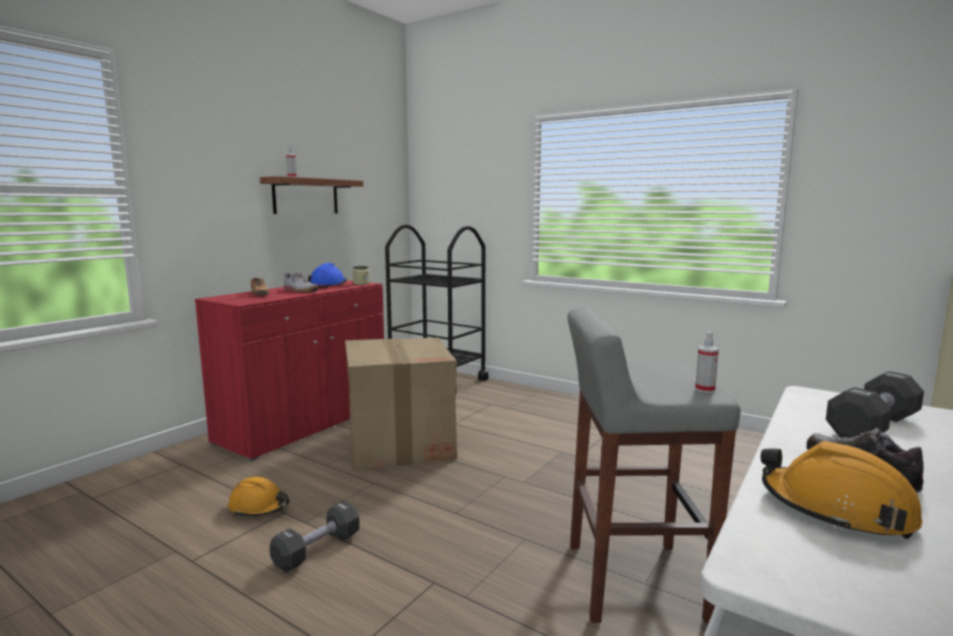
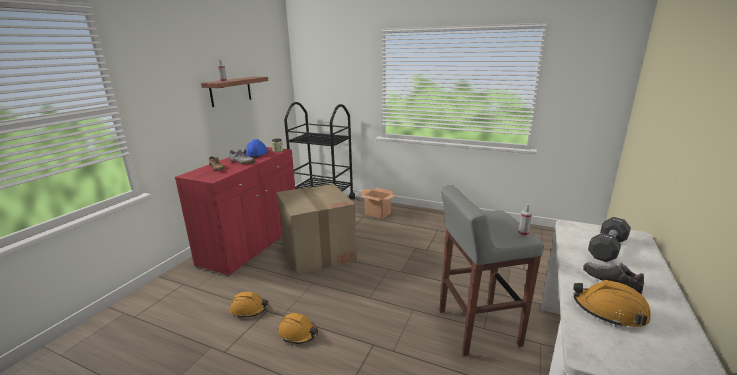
camera: 10 degrees left, 10 degrees up
(317, 549) = (298, 333): black dumbbell -> orange hard hat
(515, 401) = (377, 213): none -> cardboard box

